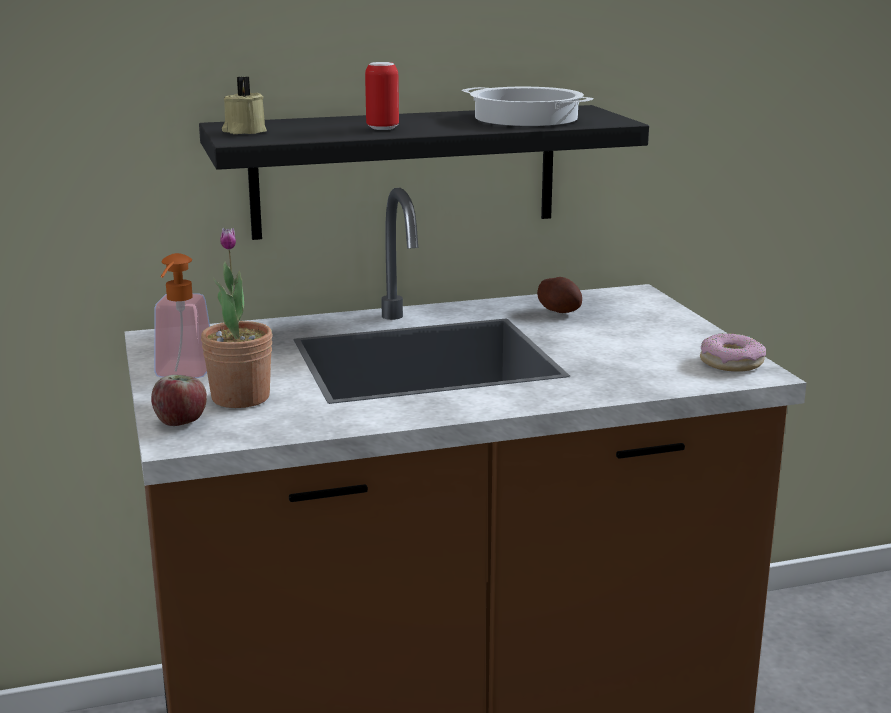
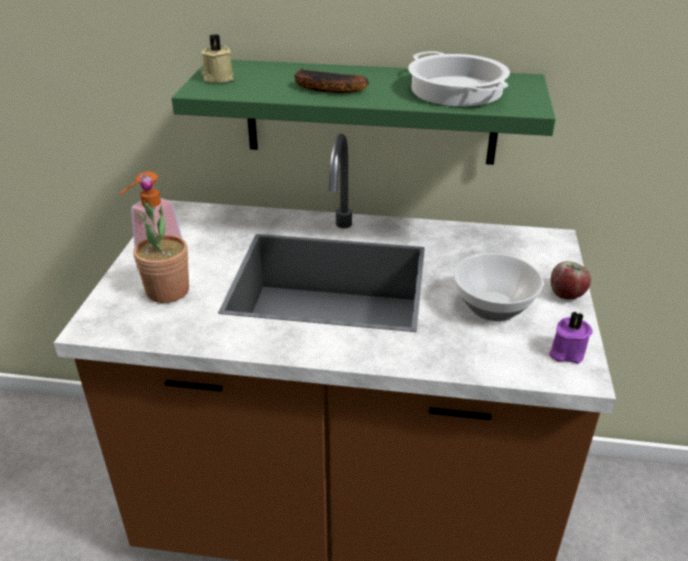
camera: 25 degrees right, 15 degrees up
(181, 422) = (110, 307): apple -> apple (566, 294)
(382, 128) = (322, 88): can -> banana
(405, 171) = (370, 112): black shelf -> green shelf
(559, 311) = (472, 248): potato -> none
(626, 346) = (491, 306): none -> bowl
(731, 362) = (566, 352): donut -> purple candle

